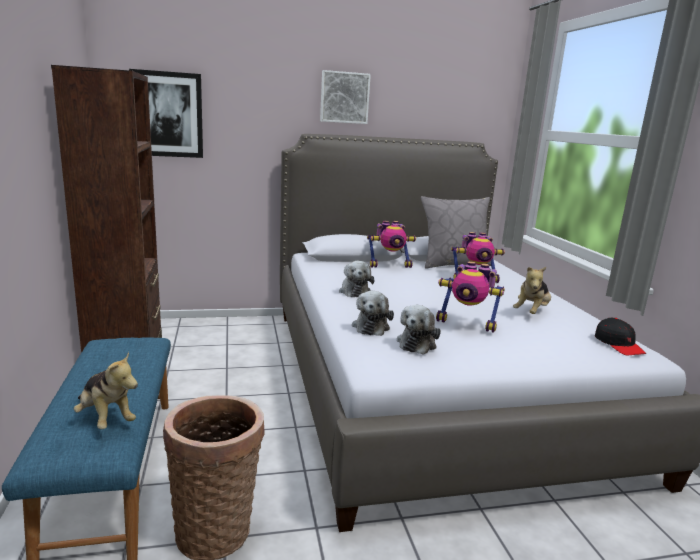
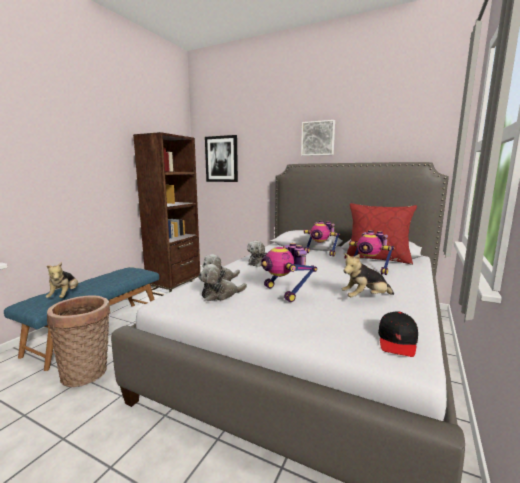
camera: 40 degrees right, 5 degrees down
(454, 264) = (377, 259): grey pillow -> red pillow

